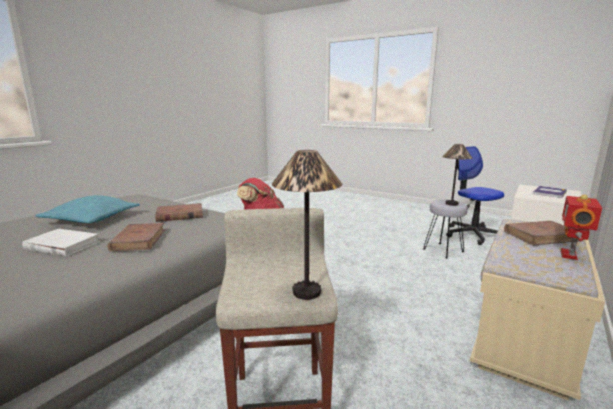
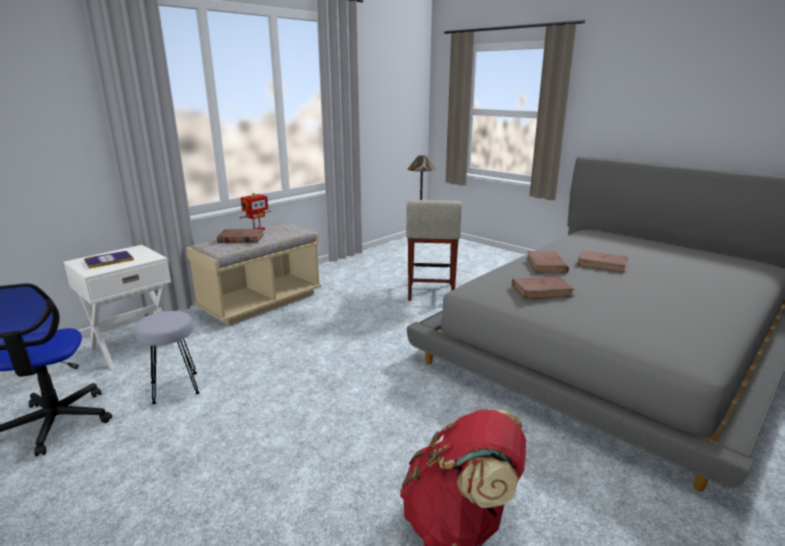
camera: 170 degrees left, 5 degrees up
(62, 245) = (602, 264): white book -> brown book
(92, 219) = (636, 291): turquoise pillow -> none
(451, 203) = (164, 317): table lamp -> none

